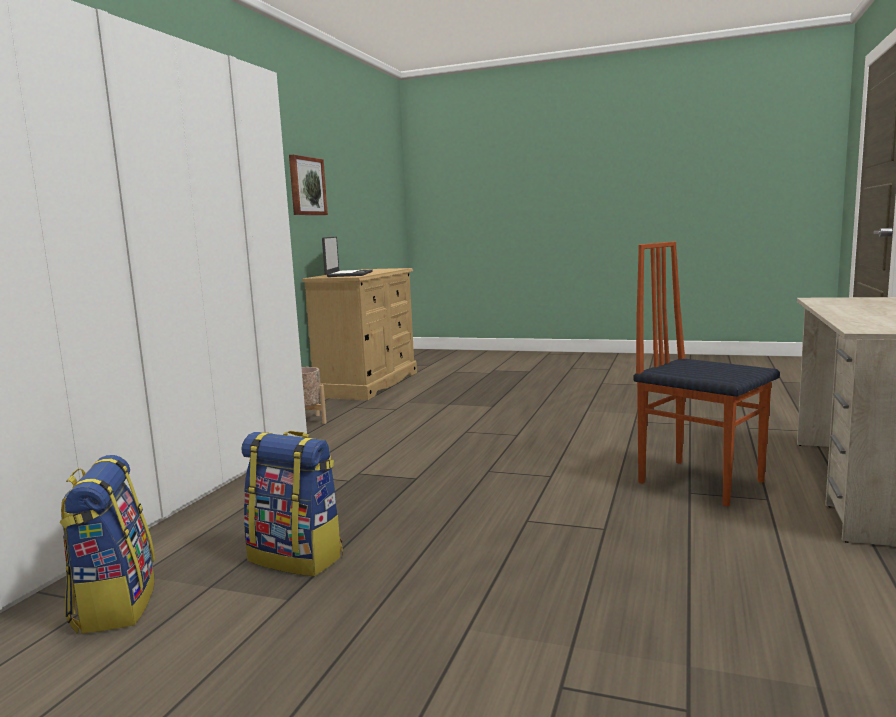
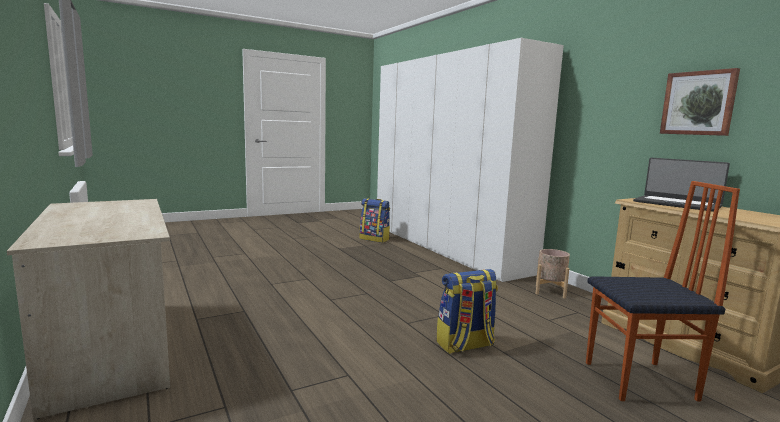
camera: 130 degrees right, 0 degrees up
(297, 558) = (359, 253): backpack -> backpack (465, 345)
(700, 481) = (242, 320): chair -> chair (641, 381)

